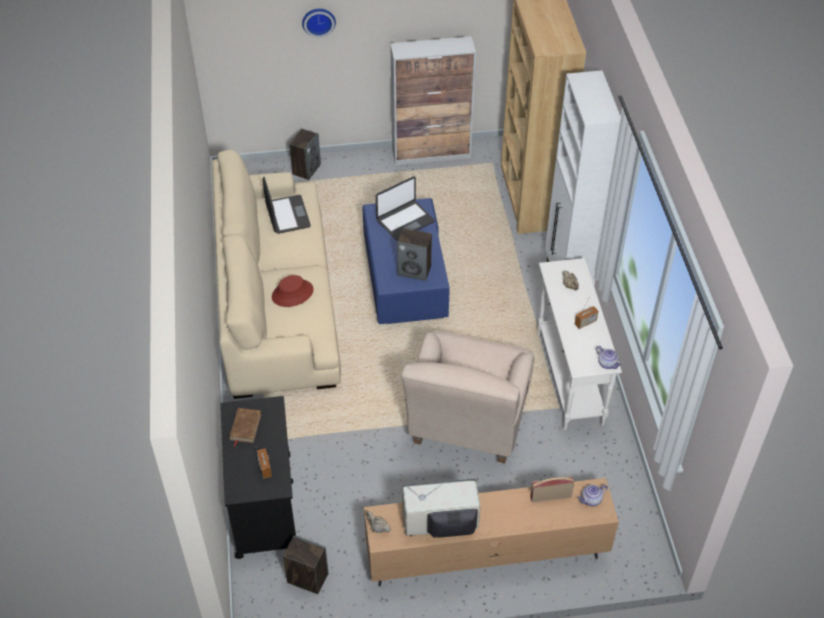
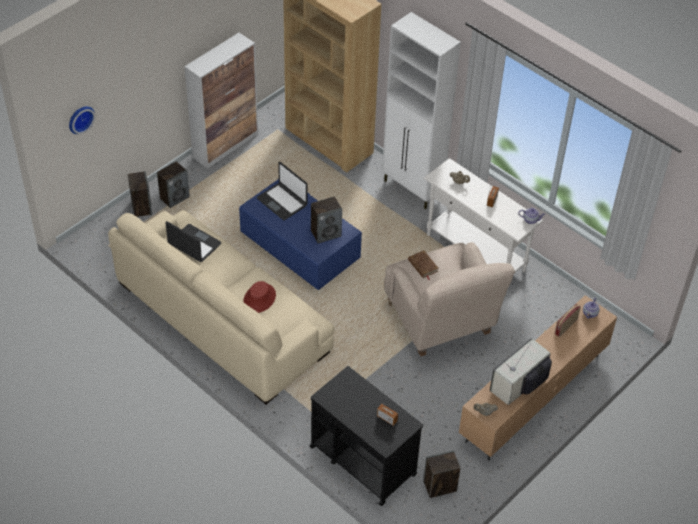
camera: 40 degrees left, 0 degrees up
(245, 427) = (345, 401): brown book -> brown book (423, 266)
(318, 21) = (130, 73): wall clock -> wall clock (80, 118)
(342, 176) = (174, 197): none -> speaker
(405, 221) = (282, 202): laptop -> laptop turned 120 degrees clockwise

